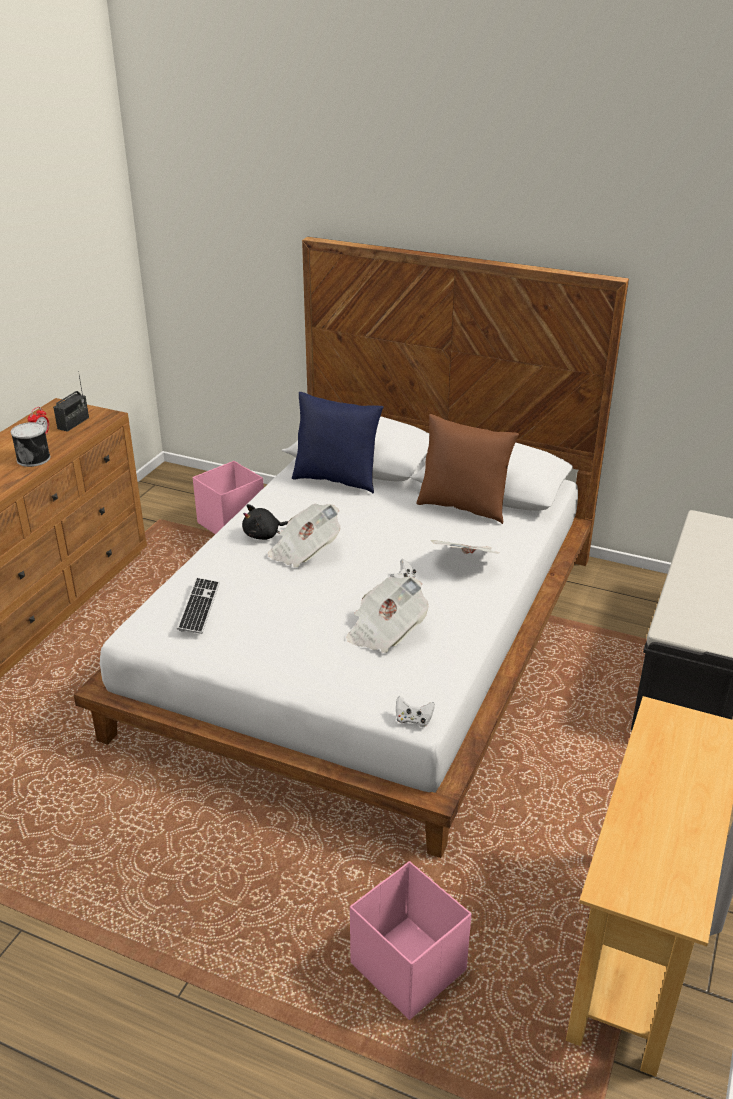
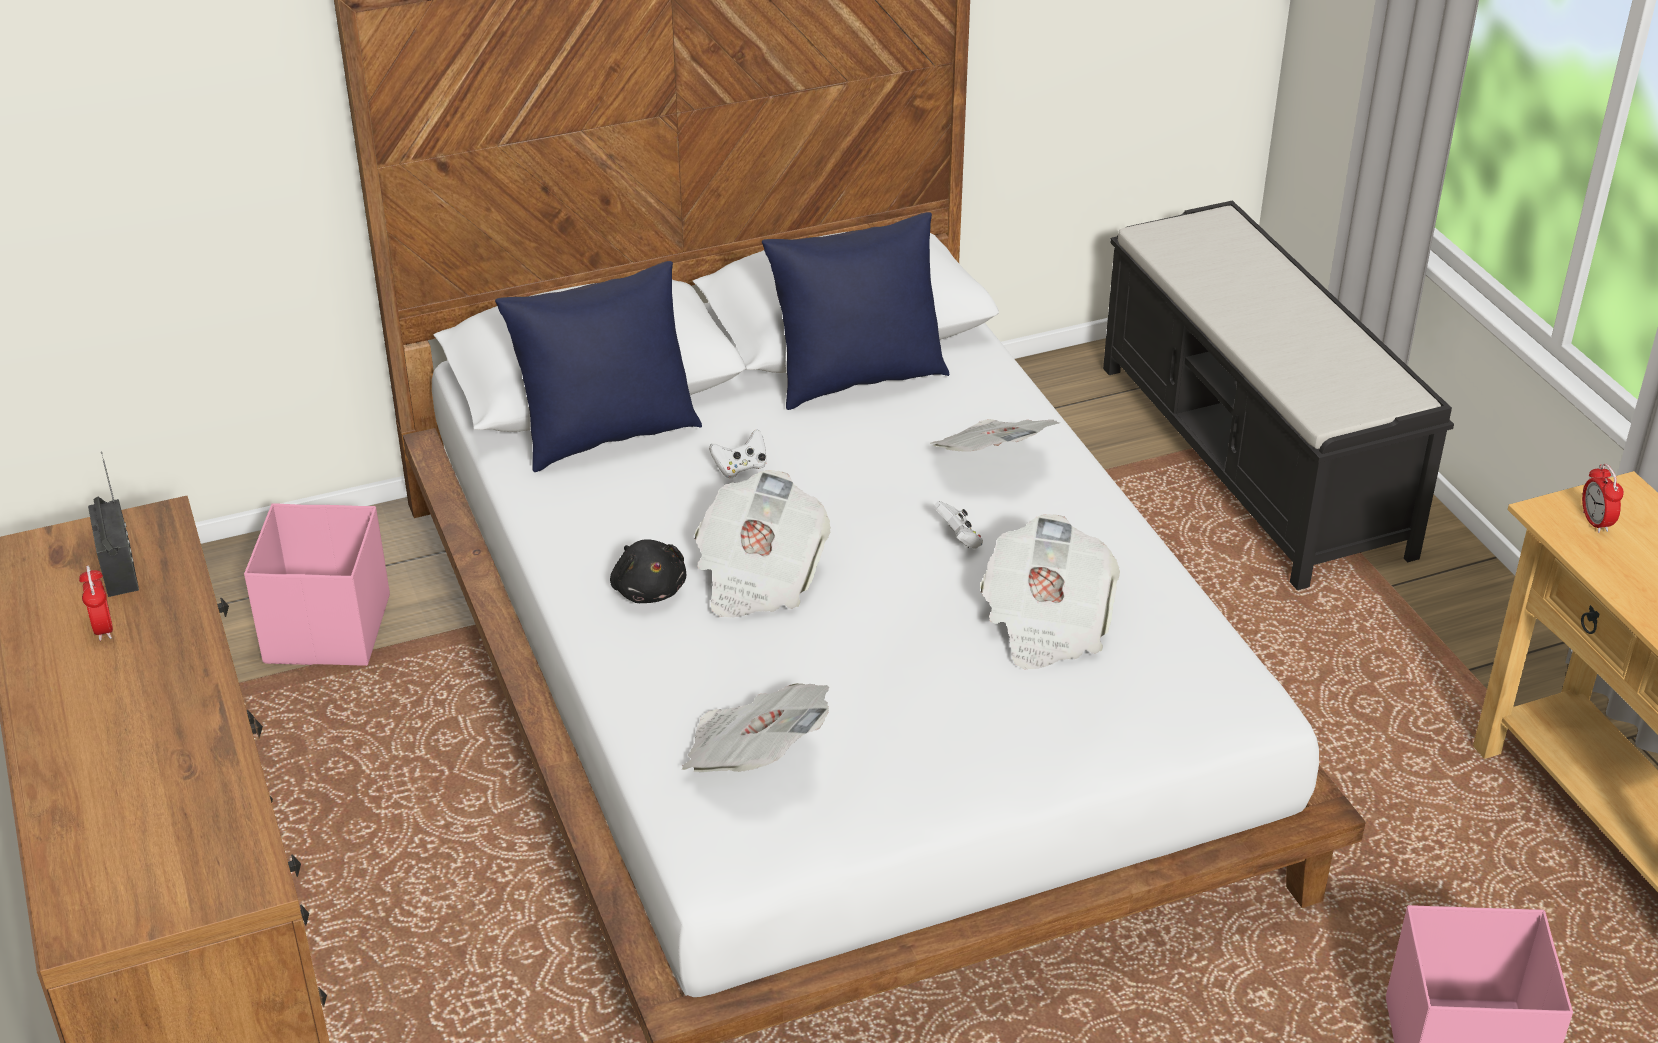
camera: 45 degrees left, 5 degrees up
(34, 458) = (175, 673): can -> none
(199, 607) = (755, 757): keyboard -> newspaper
(264, 535) = (649, 589): black plush toy -> black plush toy turned 45 degrees counterclockwise
(413, 720) = (1255, 716): white game controller -> white game controller (740, 468)
(463, 507) = (857, 379): brown pillow -> blue pillow
(678, 730) = (1595, 522): none -> alarm clock

